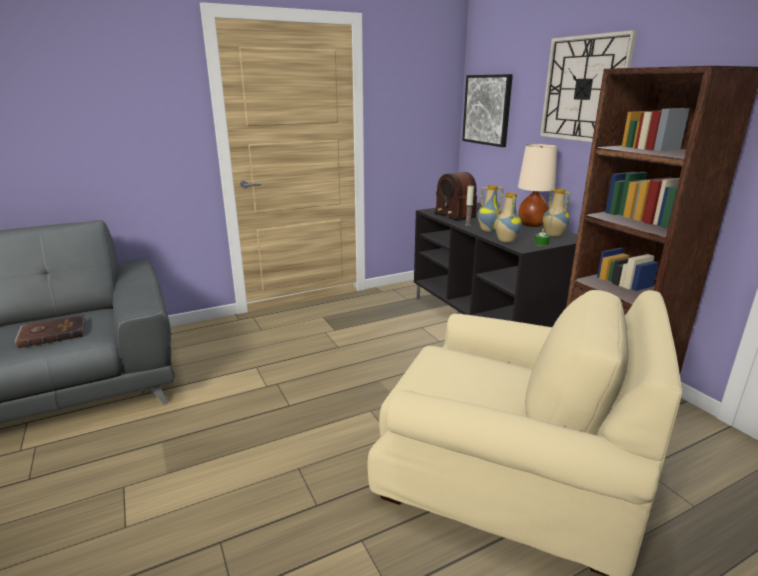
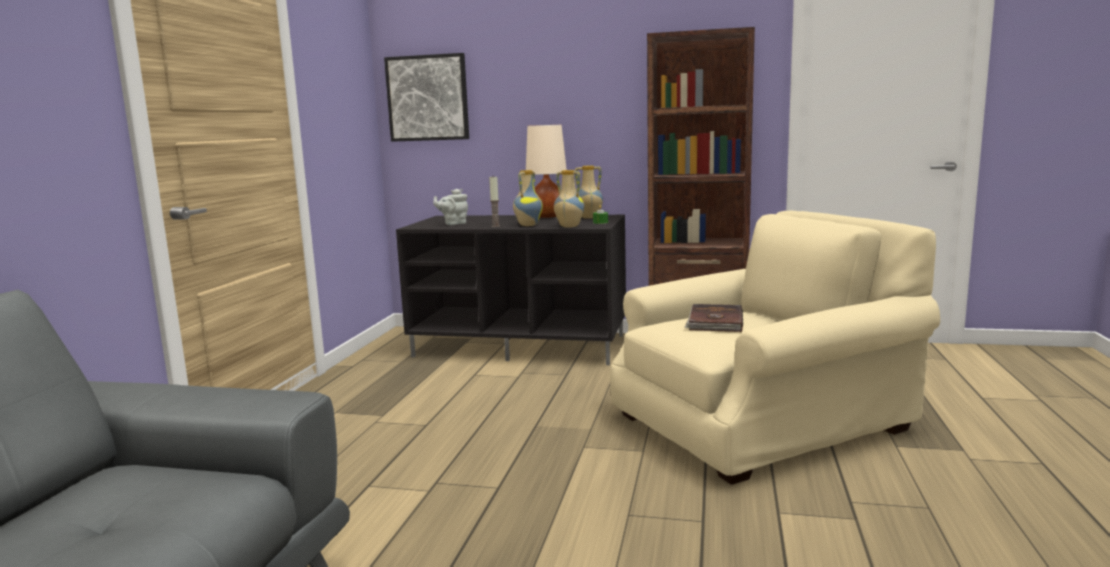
camera: 50 degrees left, 10 degrees down
(52, 333) = (120, 516): brown book -> brown book (714, 321)
(457, 214) = (453, 223): radio -> grey teapot
(584, 89) = (573, 63): wall clock -> none

